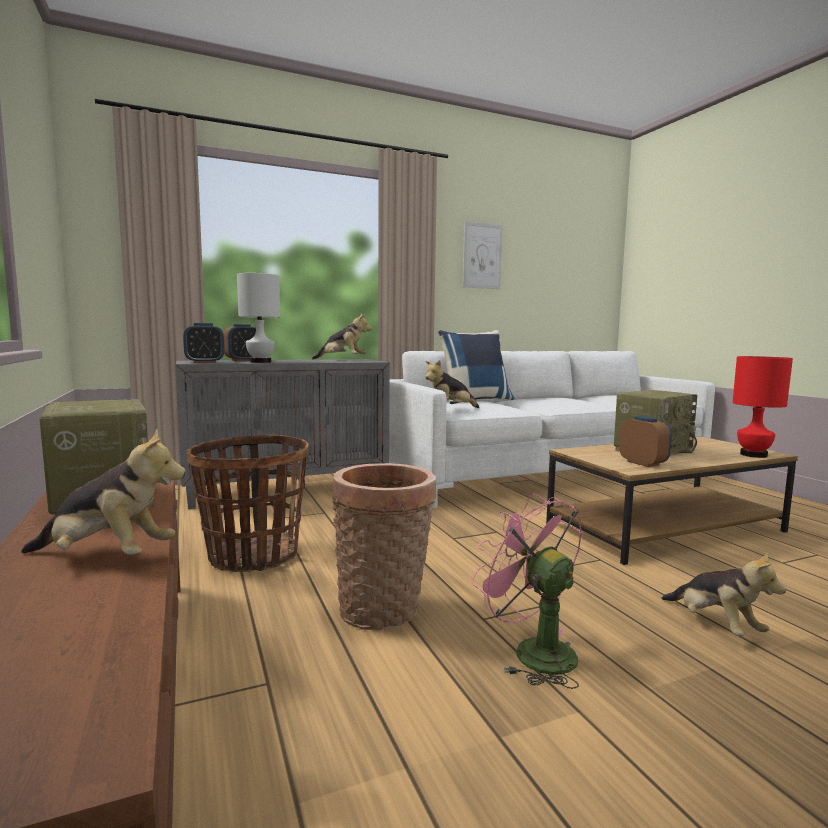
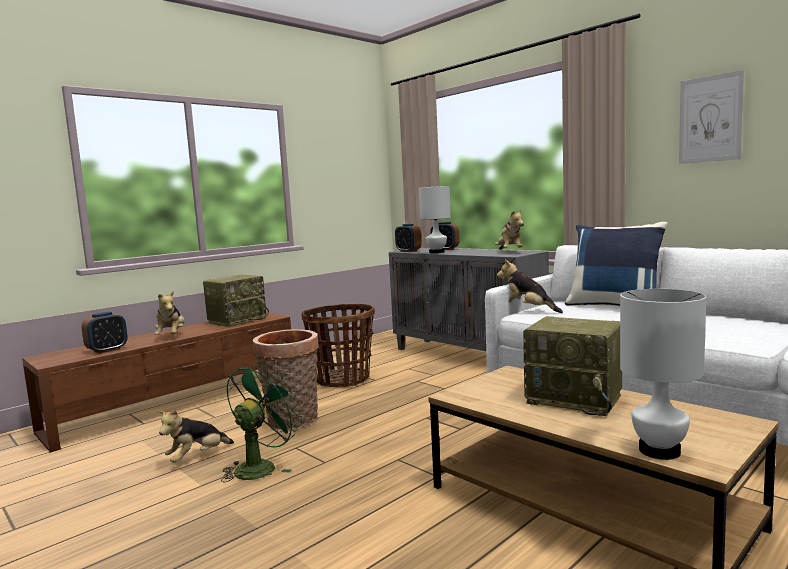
camera: 70 degrees right, 0 degrees up
(533, 651) = (260, 466): pink fan -> green fan
(643, 463) = (492, 398): alarm clock -> alarm clock (107, 350)
(715, 625) = (328, 532): plush toy -> plush toy (197, 457)
(754, 455) = (660, 451): red table lamp -> white table lamp

